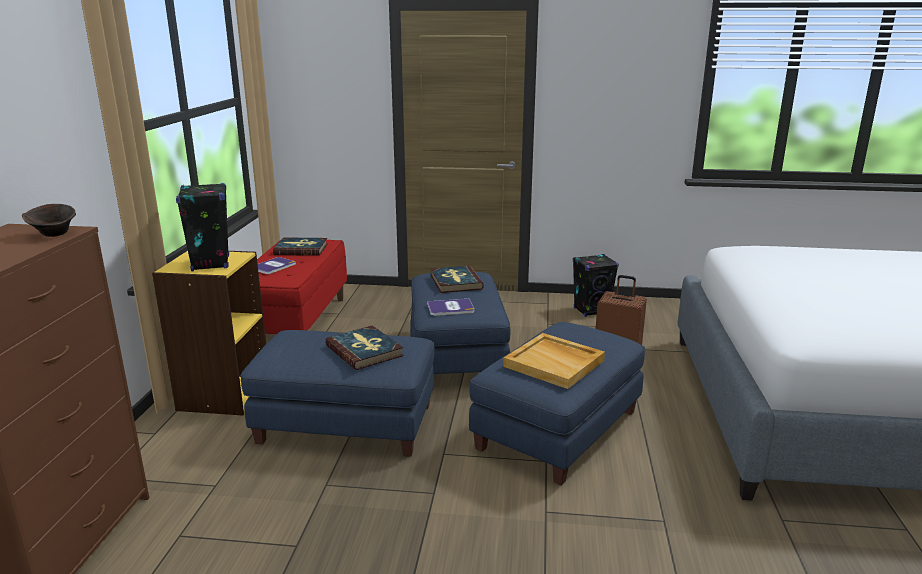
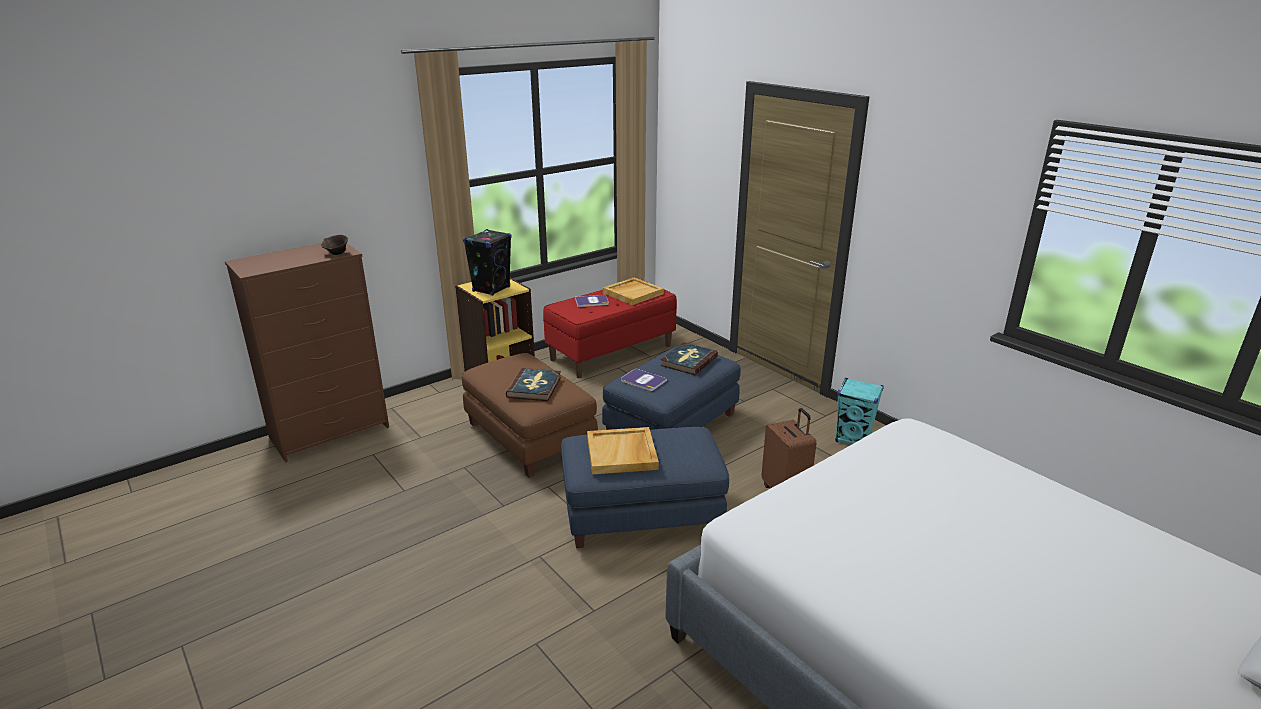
camera: 45 degrees right, 5 degrees up
(301, 249) = (633, 293): book -> beige tray
(347, 424) = (530, 437): blue ottoman -> brown ottoman
(591, 311) = (853, 439): black speaker -> turquoise speaker

